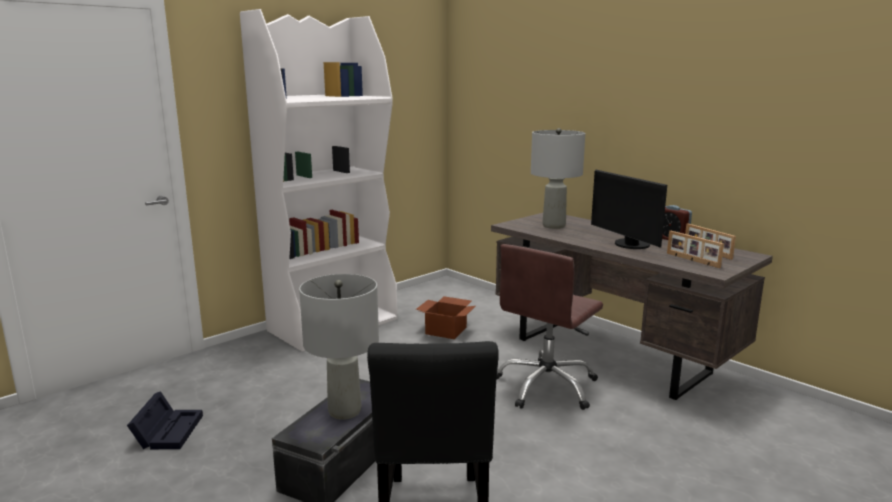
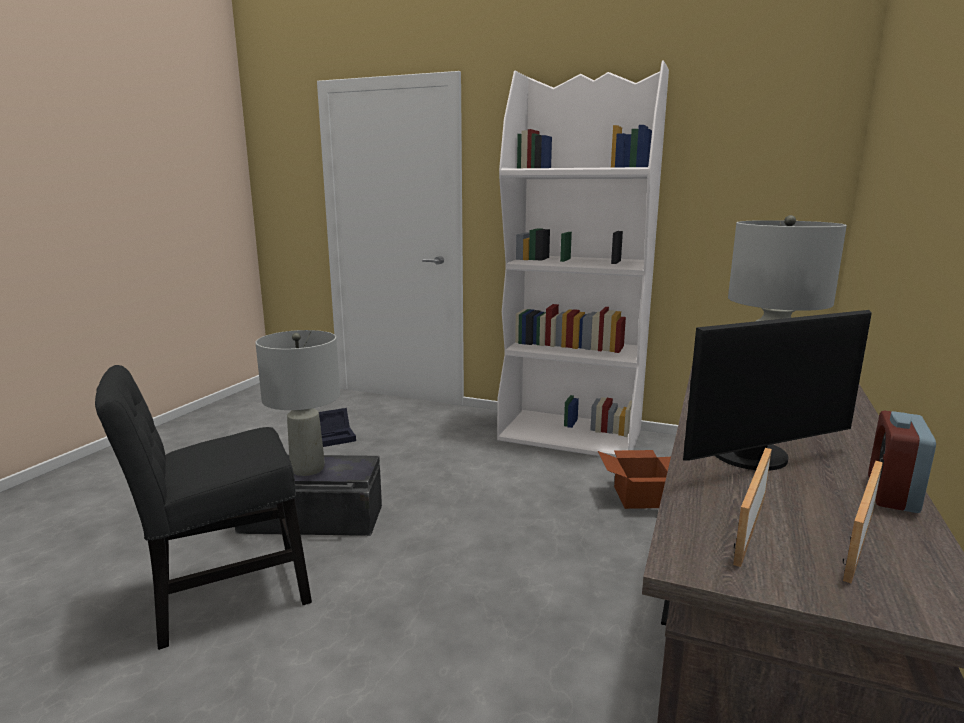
camera: 65 degrees right, 0 degrees up
(547, 386) = (567, 614): brown office chair -> none
(629, 245) = (756, 458): monitor -> monitor turned 150 degrees counterclockwise

